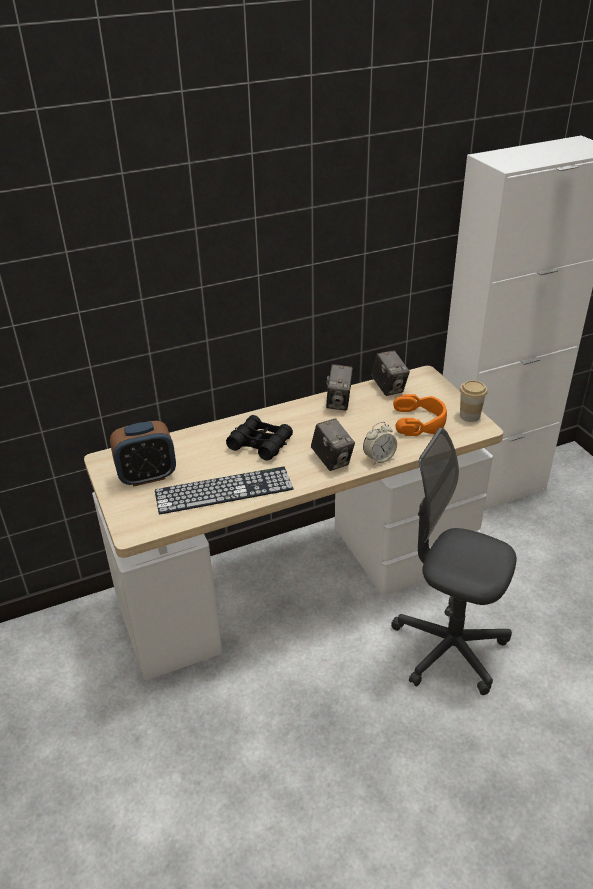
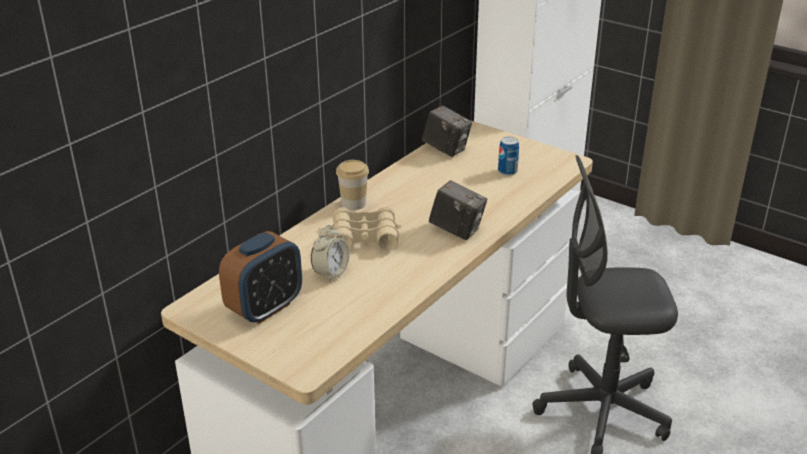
camera: 30 degrees left, 5 degrees down
(224, 490) = (370, 293): keyboard -> none
(260, 444) = (364, 237): black binoculars -> beige binoculars
(339, 402) = (409, 175): camera -> none
(379, 458) = (501, 214): alarm clock -> alarm clock (331, 273)
(419, 422) = (507, 171): orange headphones -> can
(469, 416) = (548, 153): cup -> cup (353, 204)

